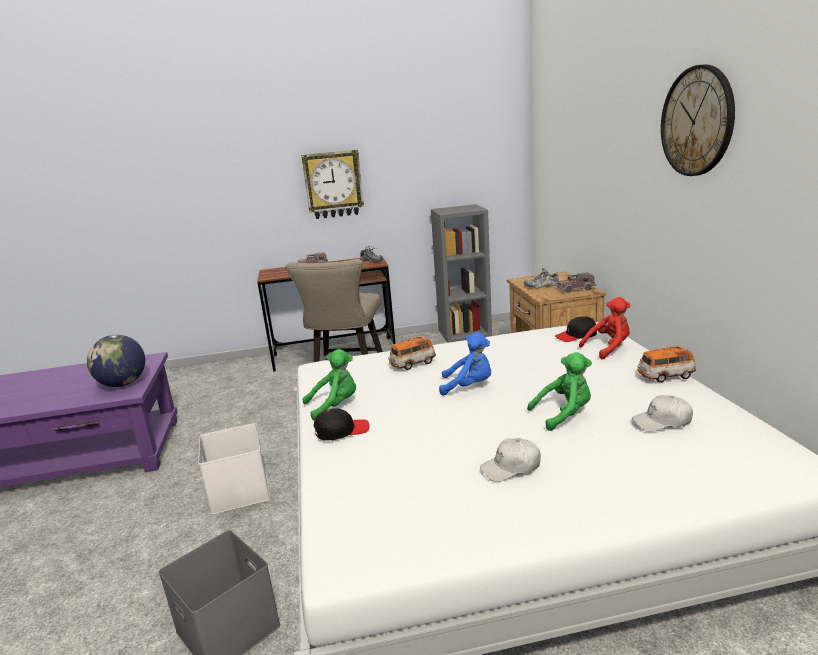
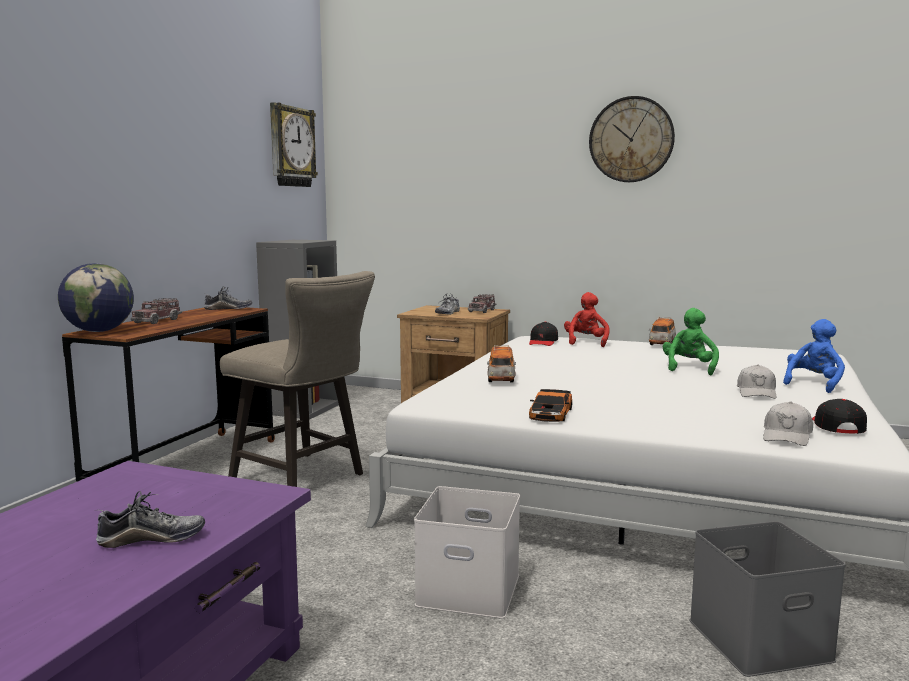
camera: 60 degrees left, 10 degrees down
(71, 394) = (152, 539): none -> shoe
(123, 384) = (214, 496): globe -> globe (99, 331)
(333, 184) = (157, 194): wall clock -> wall clock (291, 147)
(335, 406) = (551, 414): green plush toy -> toy car
(341, 431) = (618, 419): black cap -> black cap (836, 427)
(469, 386) = (594, 375): blue plush toy -> blue plush toy (813, 384)
(662, 422) = (735, 355): white cap -> white cap (787, 436)

